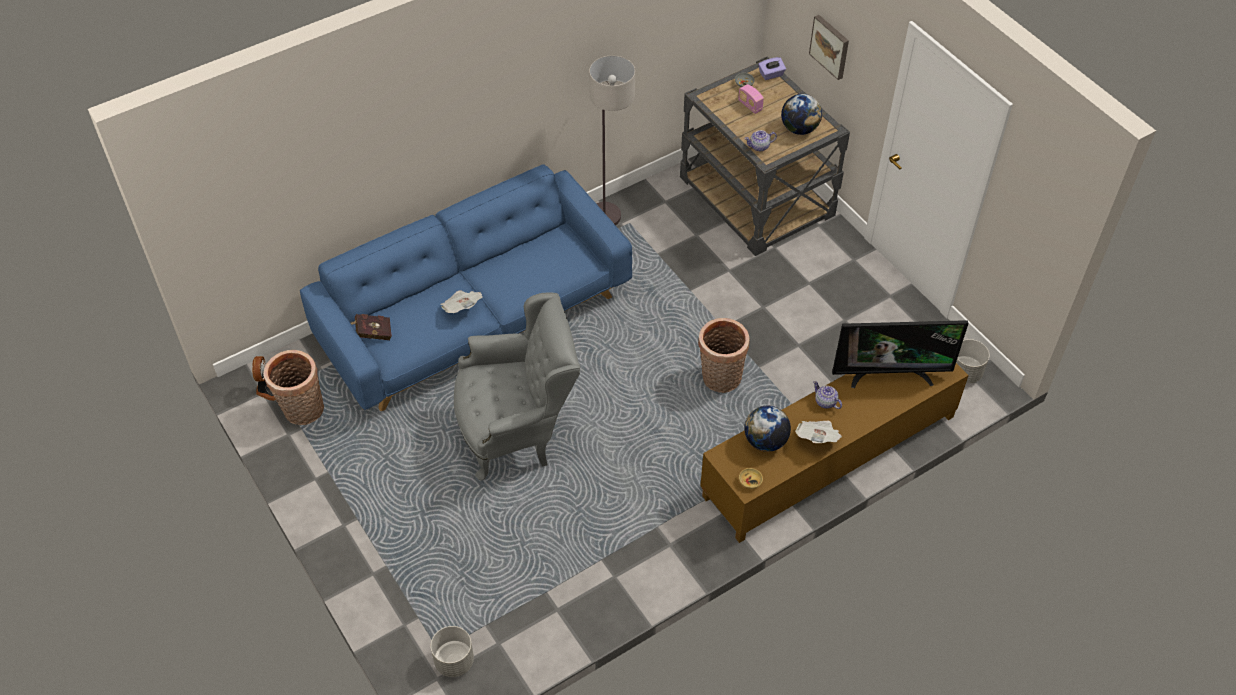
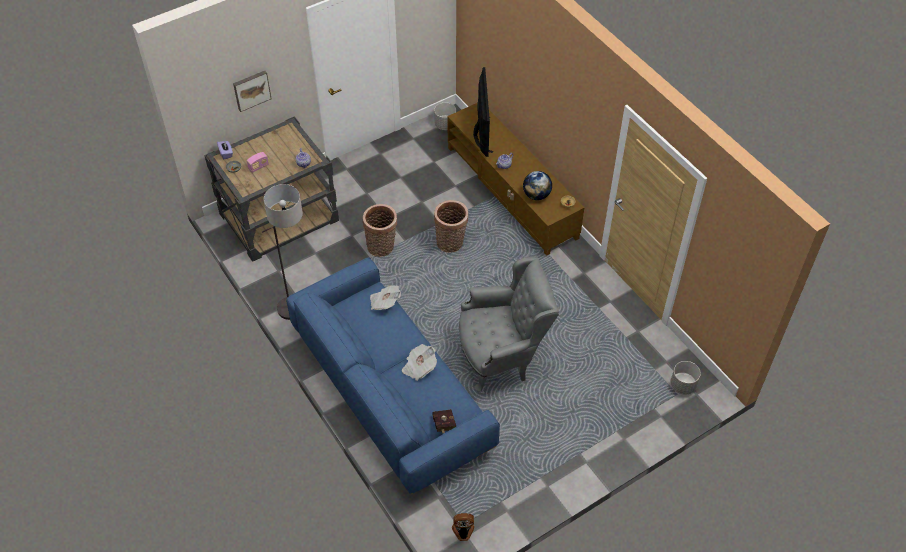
camera: 90 degrees left, 0 degrees up
(302, 412) = (484, 503): basket -> basket (382, 247)
(517, 434) = (501, 358): grey armchair -> grey armchair turned 90 degrees clockwise
(799, 129) = (287, 142): globe -> none
(817, 438) = (532, 171): newspaper -> newspaper (384, 303)

